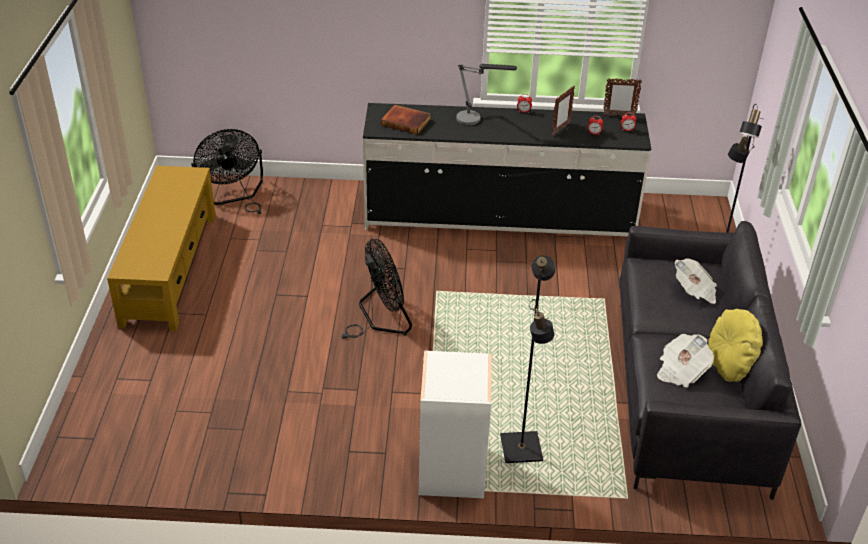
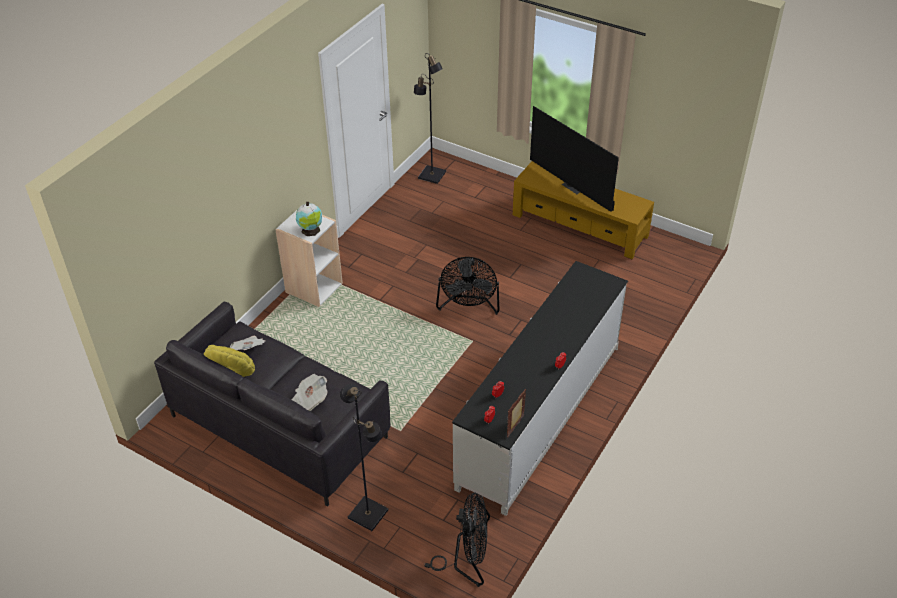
camera: 120 degrees right, 5 degrees up
(155, 228) = (574, 186): none -> television
(235, 195) = (654, 275): black fan -> black fan (466, 555)
(406, 121) = (583, 290): book -> none
(465, 364) = (311, 231): none -> globe
(476, 120) = (563, 330): table lamp -> none
(521, 448) = (305, 322): black floor lamp -> black floor lamp (432, 175)
(560, 129) = (517, 376): picture frame -> none

